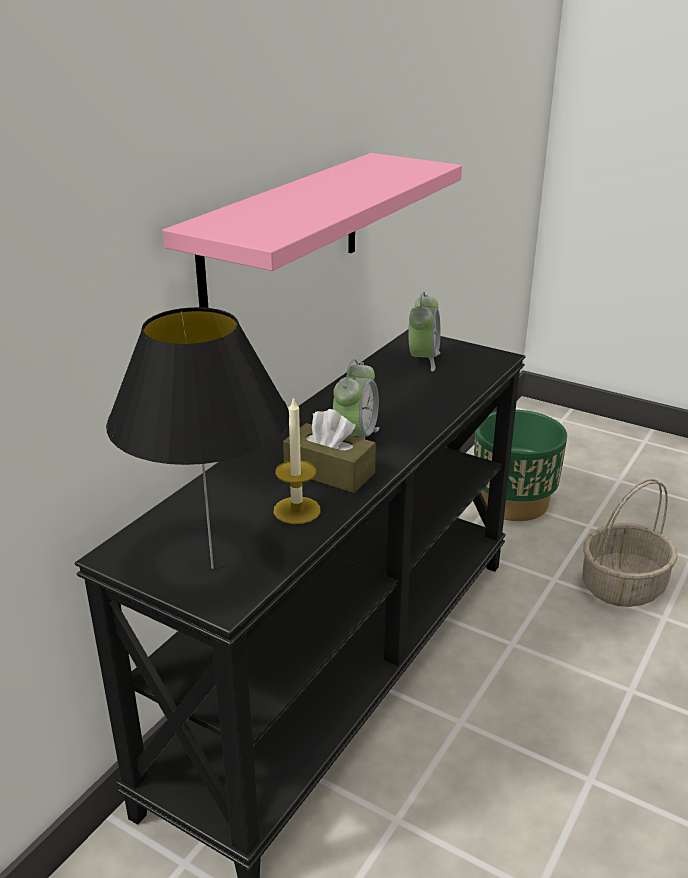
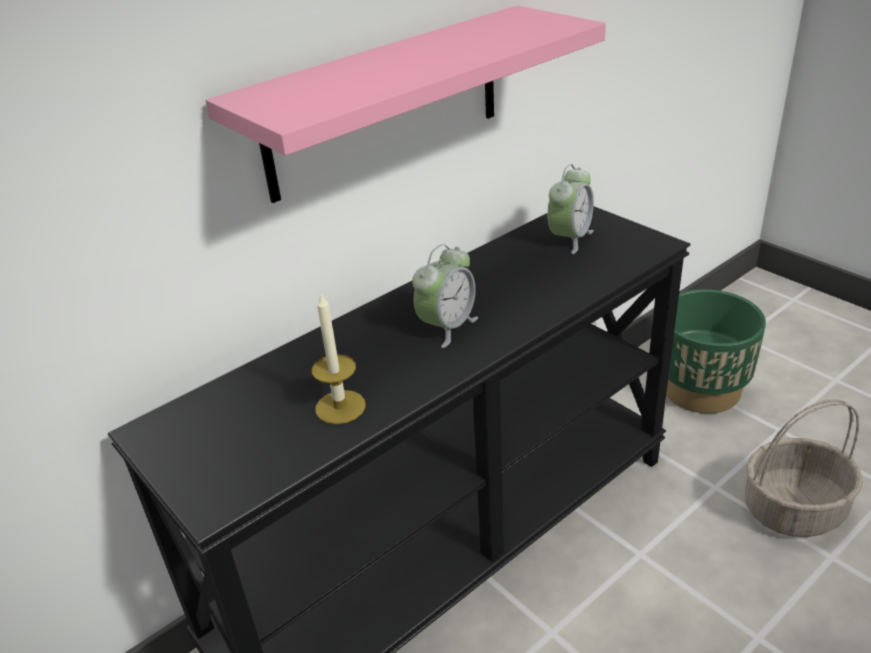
camera: 20 degrees right, 5 degrees up
(213, 568) = (222, 463): black table lamp -> none
(329, 472) = (398, 365): brown tissue box -> none

